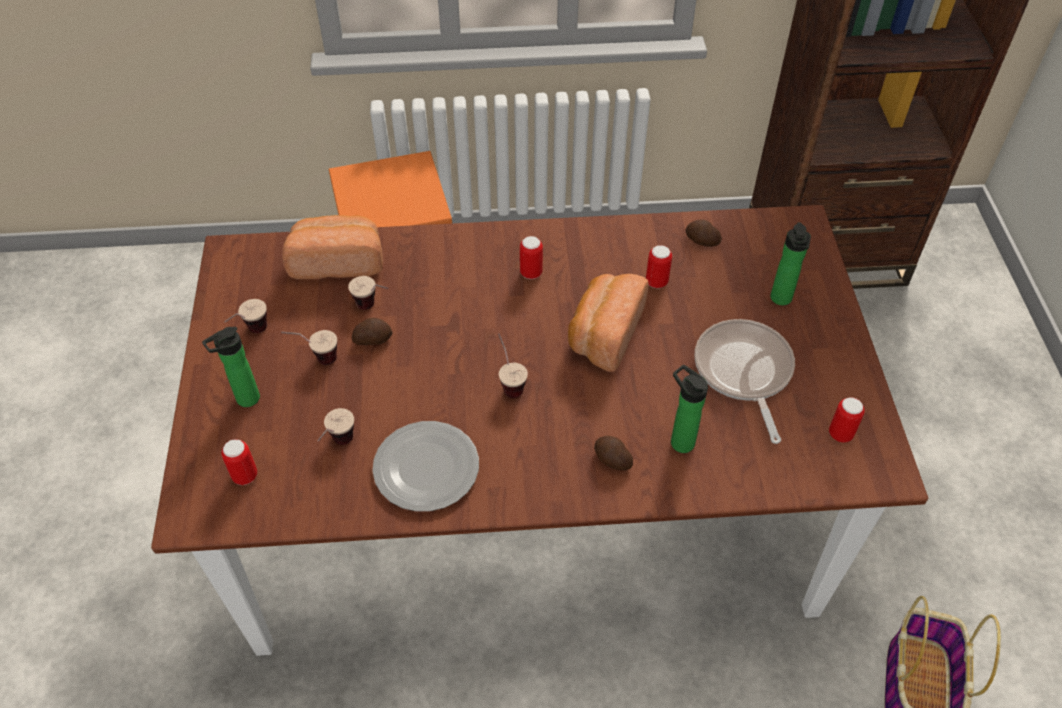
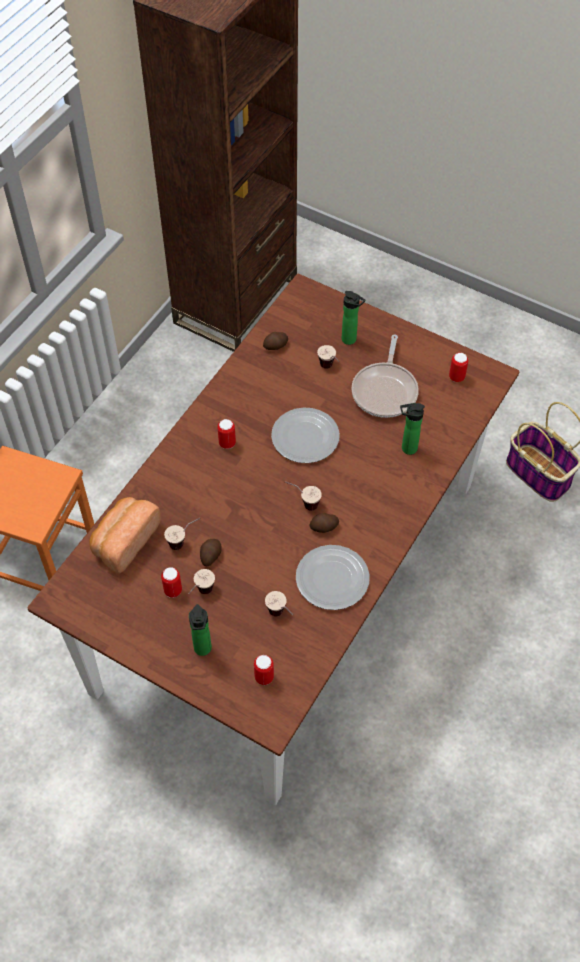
camera: 55 degrees left, 5 degrees up
(251, 334) = (148, 621): cup -> cup (329, 369)
(604, 334) = (305, 436): bread -> plate
(612, 460) = (395, 487): potato -> potato (324, 527)
(656, 282) = (288, 387): can -> can (173, 590)
(743, 372) = (385, 390): frying pan -> frying pan turned 105 degrees counterclockwise

